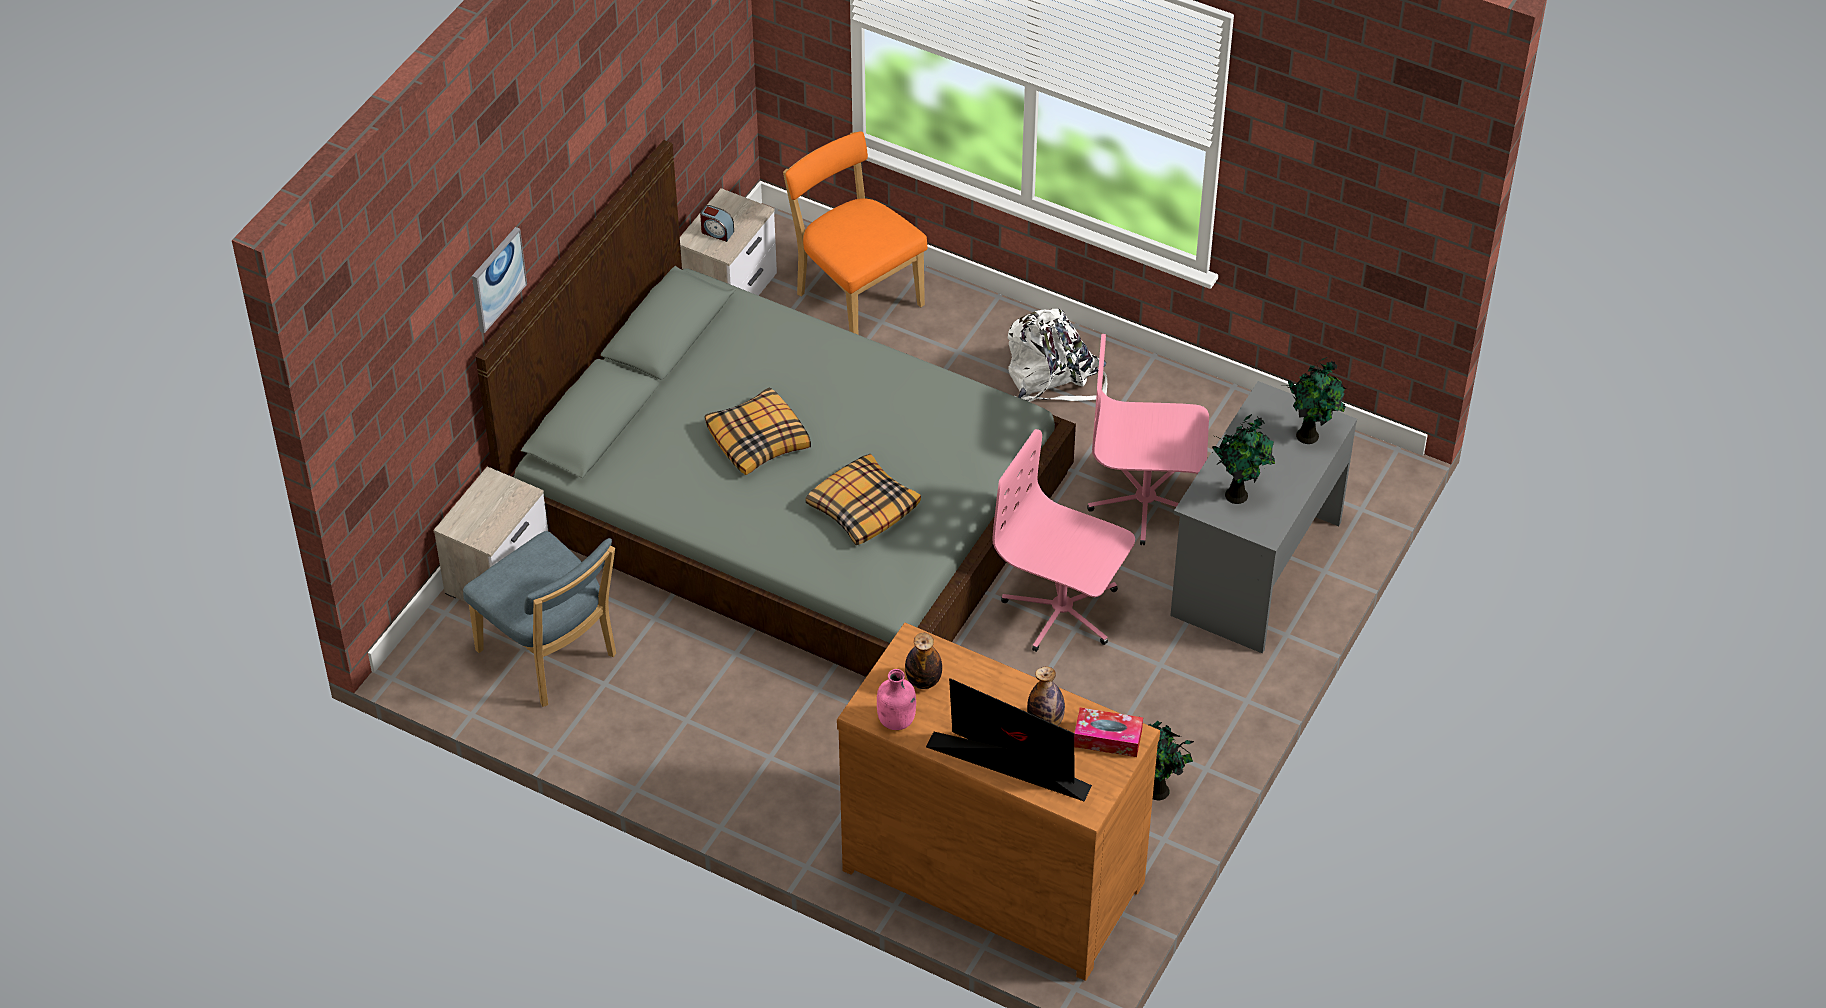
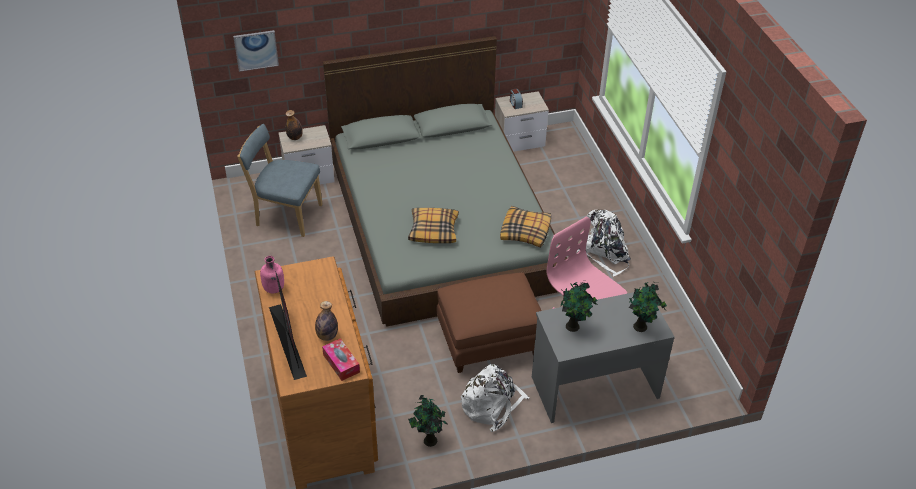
camera: 45 degrees right, 5 degrees down
(497, 279) = (348, 31): picture -> picture (256, 50)
(551, 657) = (286, 215): blue chair -> blue chair turned 105 degrees clockwise
(759, 440) = (430, 181): pillow -> pillow (525, 232)
(856, 297) = (565, 173): orange chair -> none
(923, 681) = (306, 282): bottle -> bottle (295, 137)
(1062, 610) = (489, 340): pink office chair -> brown ottoman
(1171, 689) = (492, 405): none -> white backpack

